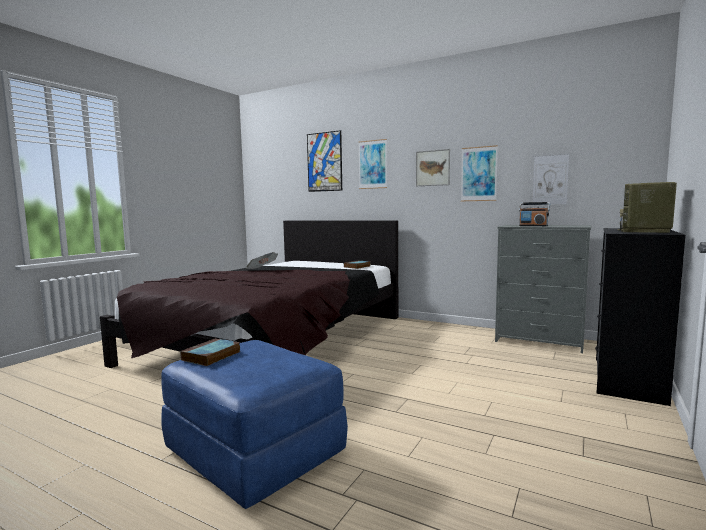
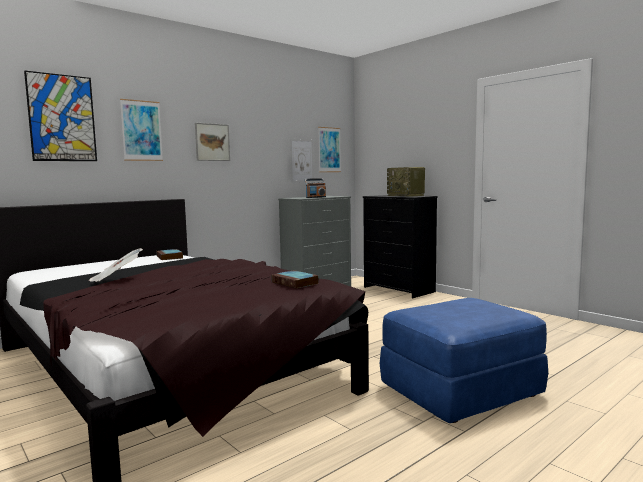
camera: 70 degrees left, 0 degrees up
(211, 356) = (447, 320): book -> book (296, 283)
(479, 174) = (253, 152): picture -> picture (329, 150)

